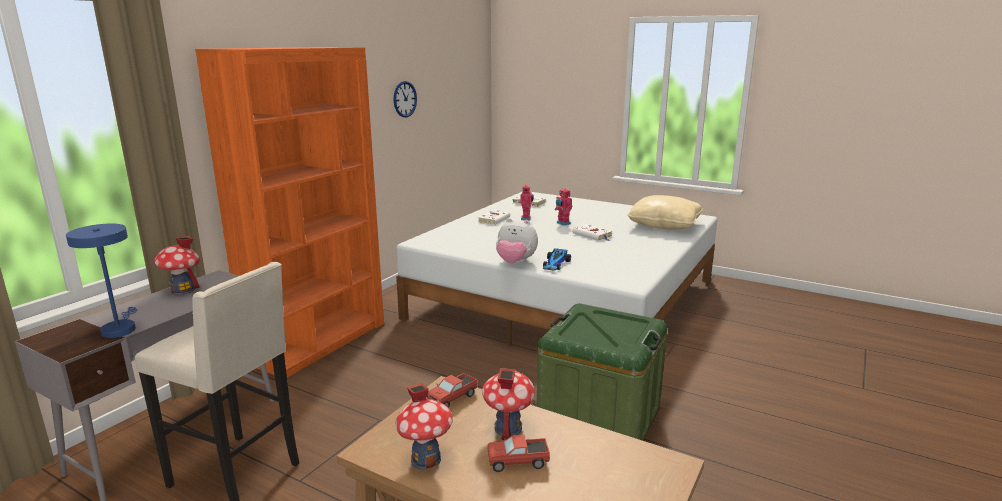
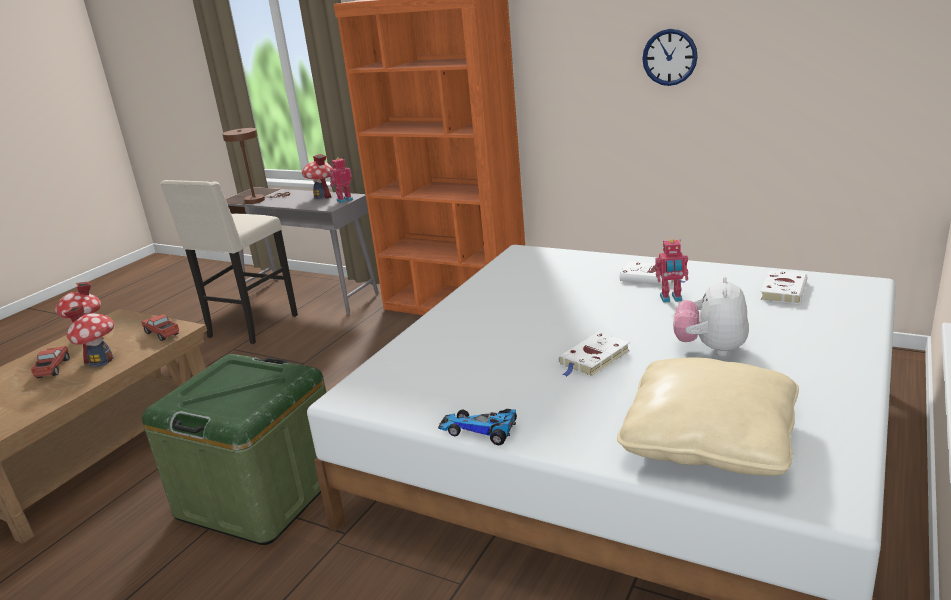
camera: 90 degrees right, 5 degrees up
(119, 328) = (258, 200): blue table lamp -> brown table lamp
(515, 262) = (443, 312): plush toy -> plush toy (711, 349)
(555, 264) = (434, 337): toy car -> toy car (480, 430)
(562, 223) = (657, 329): toy robot -> toy robot (344, 200)

